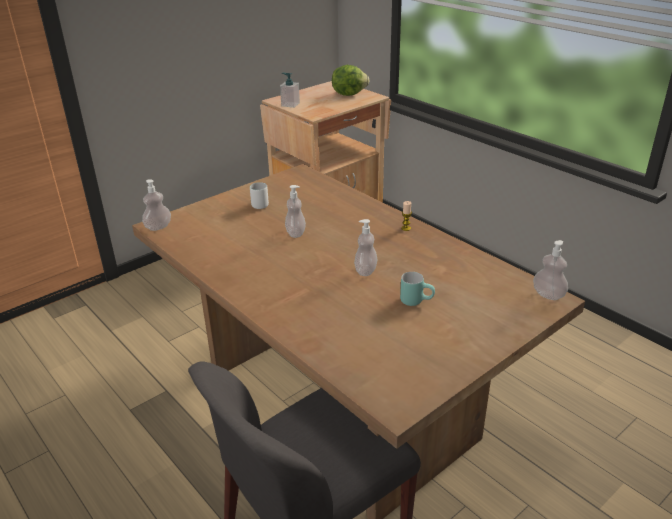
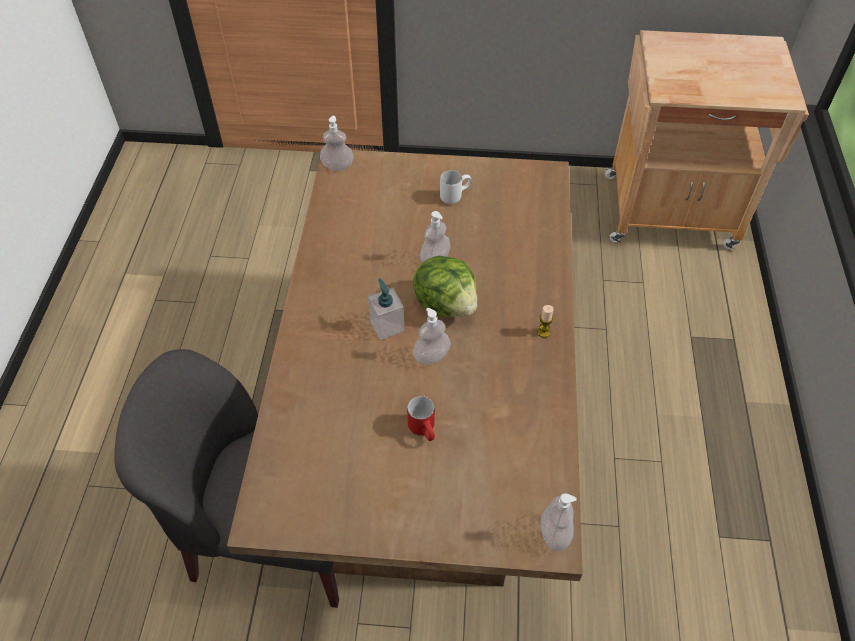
camera: 45 degrees right, 20 degrees up
(290, 104) = (662, 56): soap dispenser -> soap dispenser (387, 326)
(349, 94) = (760, 75): lettuce -> lettuce (446, 304)
(416, 301) = (425, 429): turquoise mug -> red mug

